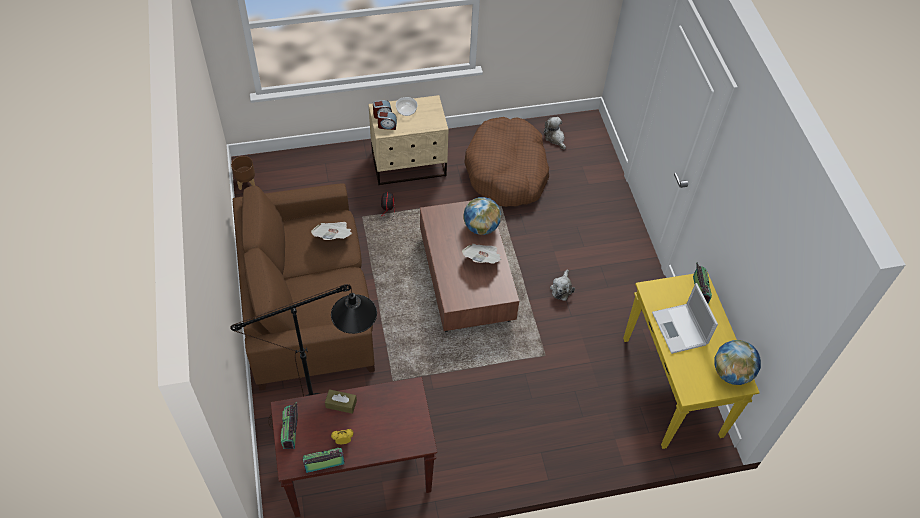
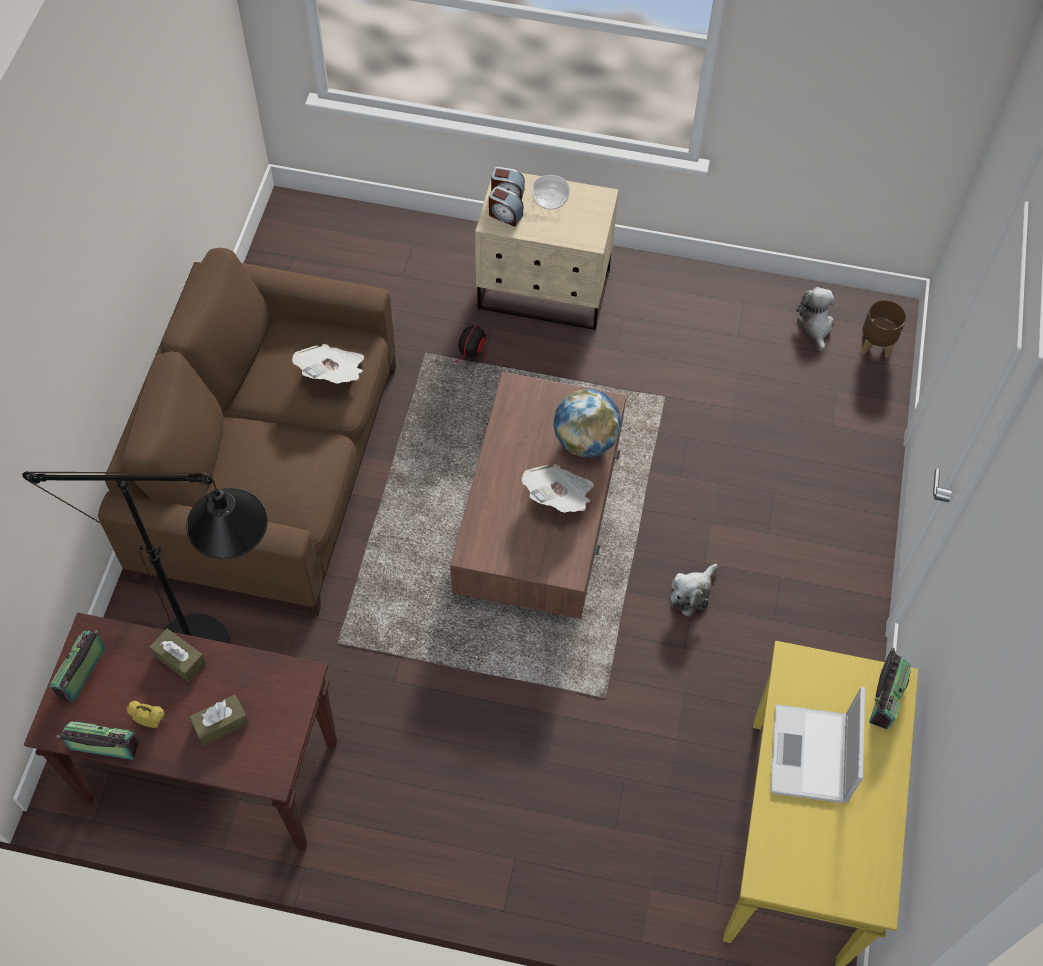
camera: 25 degrees right, 5 degrees up
(246, 183) = (275, 236): brown planter -> brown planter (875, 345)
(381, 427) = (220, 724): none -> brown tissue box
(507, 171) = (702, 357): brown dog bed -> none
(731, 373) = (863, 872): globe -> none

